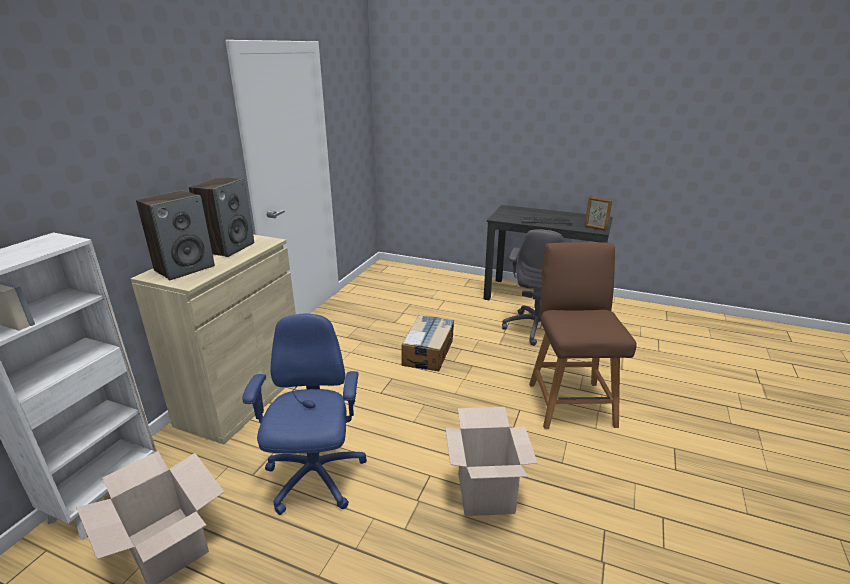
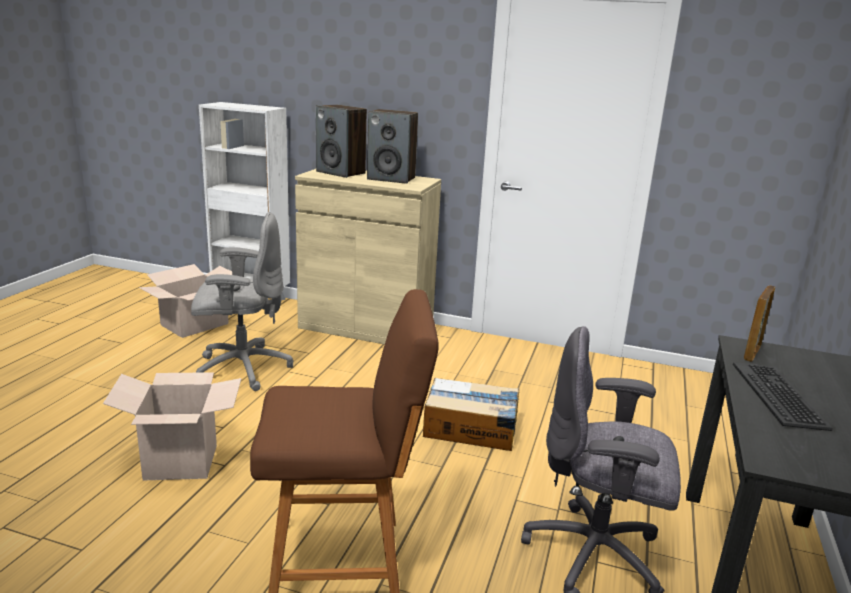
camera: 85 degrees right, 5 degrees down
(315, 478) = (241, 368): blue office chair -> grey office chair
(595, 228) = (785, 458): picture frame -> picture frame (752, 352)

